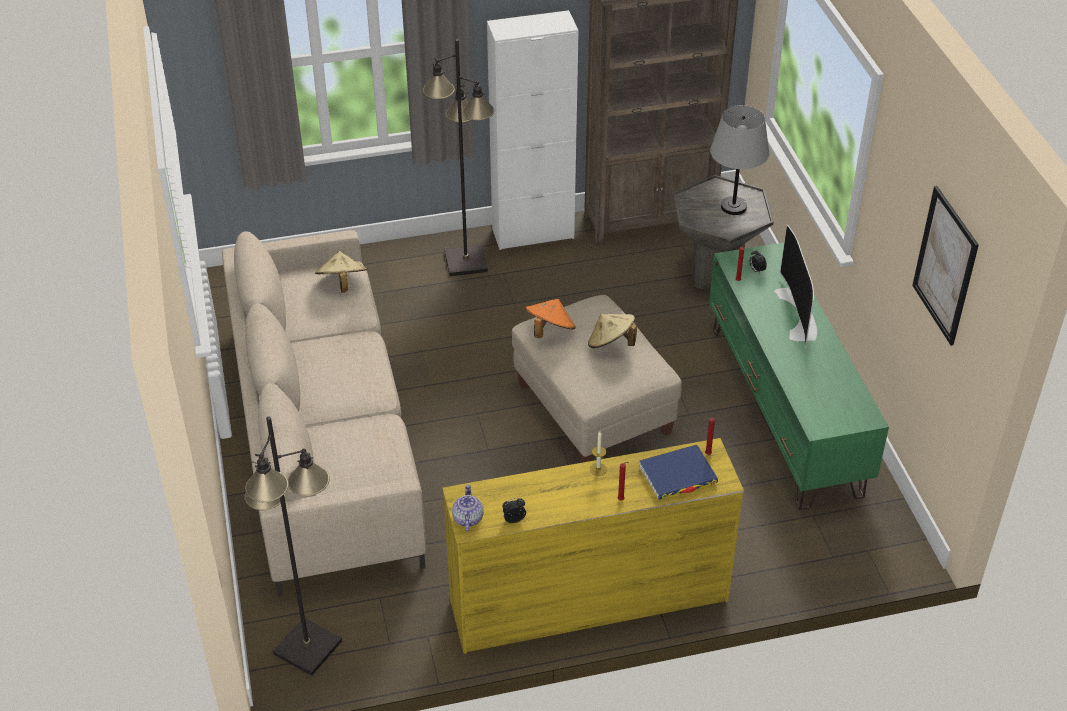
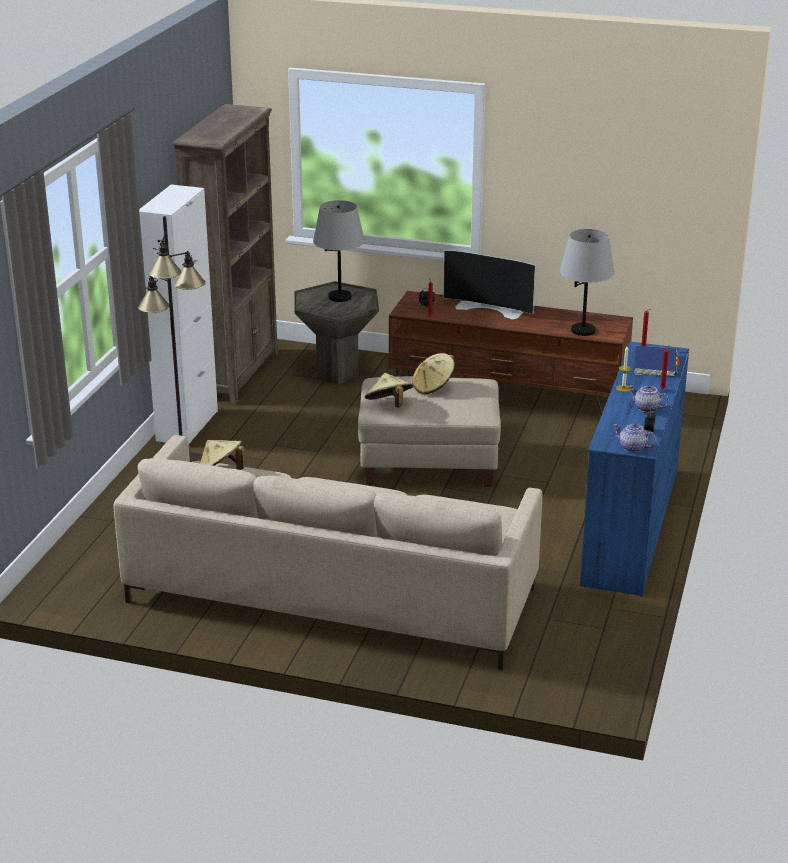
camera: 60 degrees left, 15 degrees down
(306, 648) = (576, 671): black floor lamp -> none
(550, 330) = (389, 405): orange hat -> beige hat
(564, 501) = (646, 408): none -> teapot
(587, 600) = (629, 527): yellow dresser -> blue dresser
(784, 410) = (508, 395): green tv stand -> brown tv stand
(813, 400) = (583, 330): none -> grey table lamp
(945, 266) = (631, 167): picture -> none

